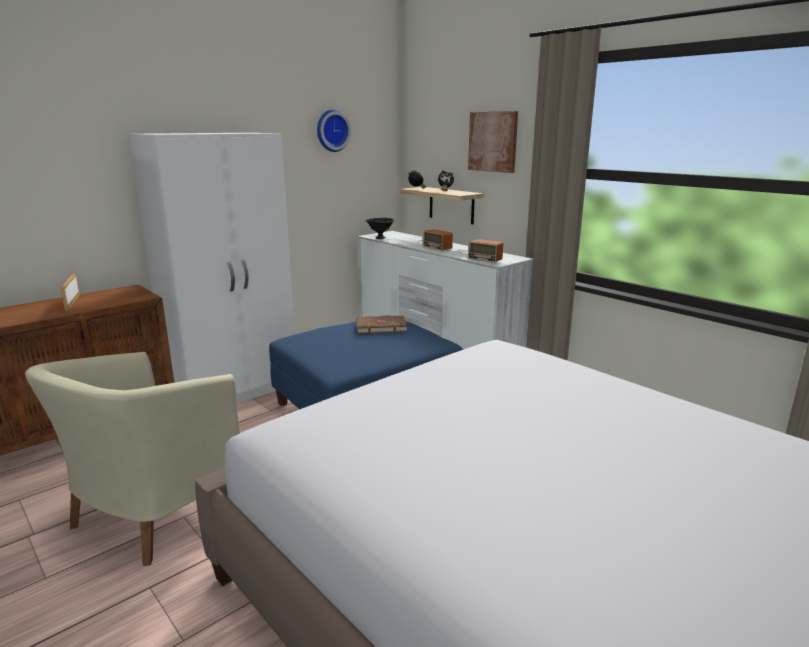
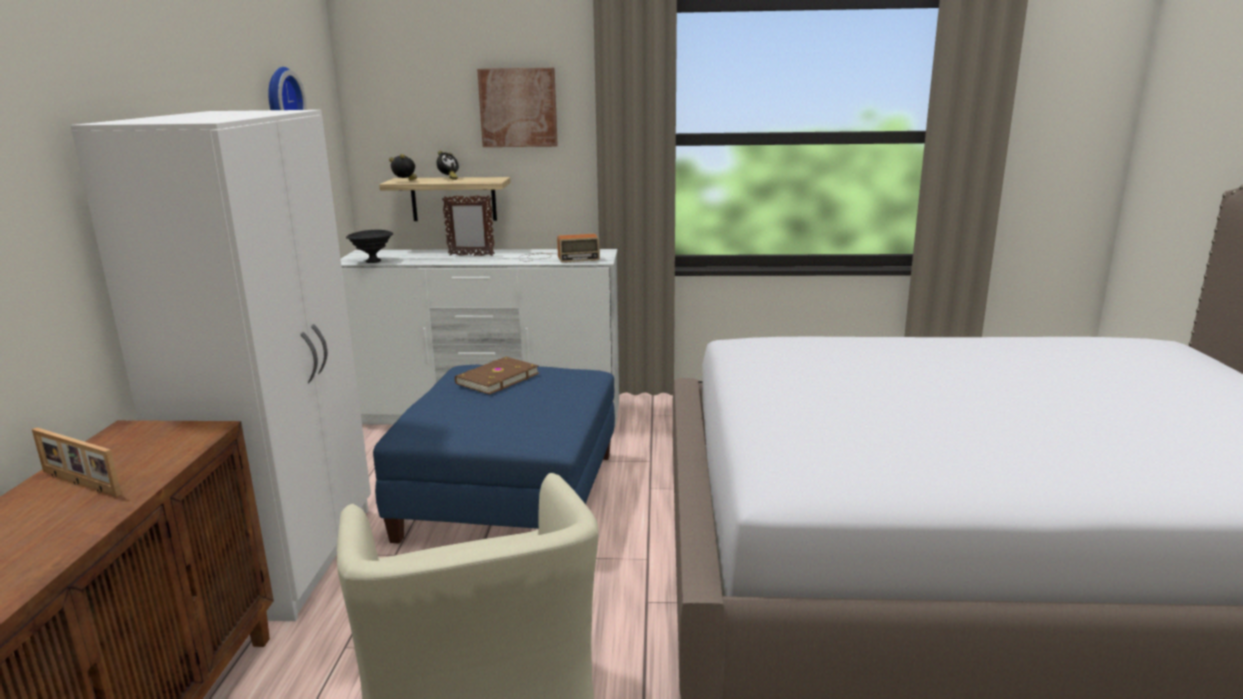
camera: 45 degrees left, 0 degrees up
(435, 244) = (471, 255): radio -> picture frame

